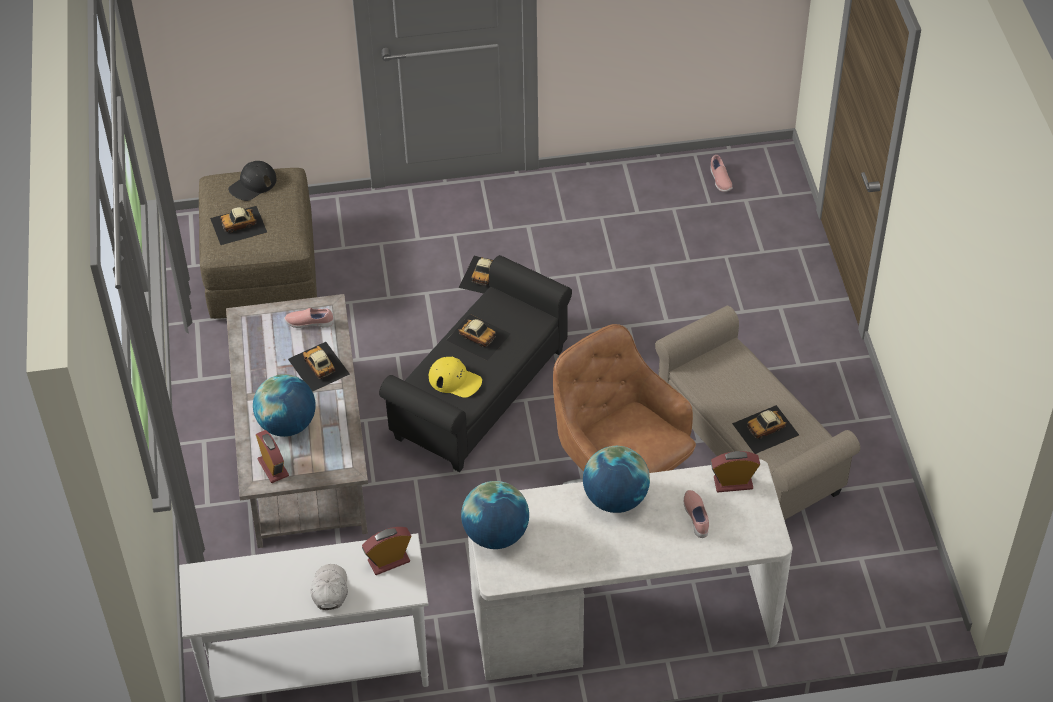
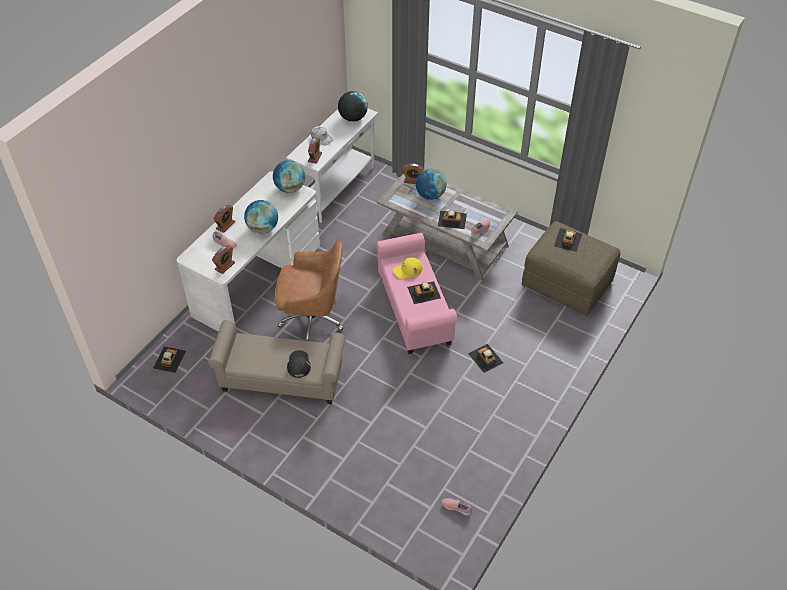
camera: 130 degrees right, 0 degrees up
(231, 587) = (353, 118): none -> globe
(252, 184) = (593, 258): black cap -> black cap (298, 364)
(480, 393) = (414, 310): black ottoman -> pink ottoman
(661, 550) = (225, 225): none -> alarm clock
(766, 429) = (262, 351): toy car -> toy car (169, 359)

